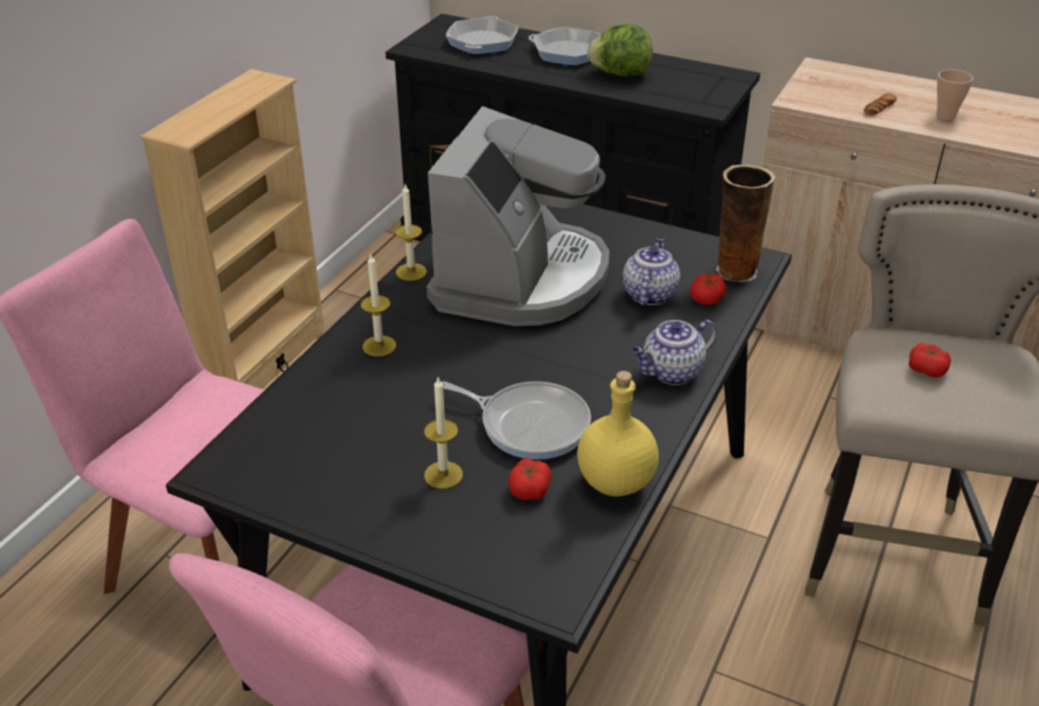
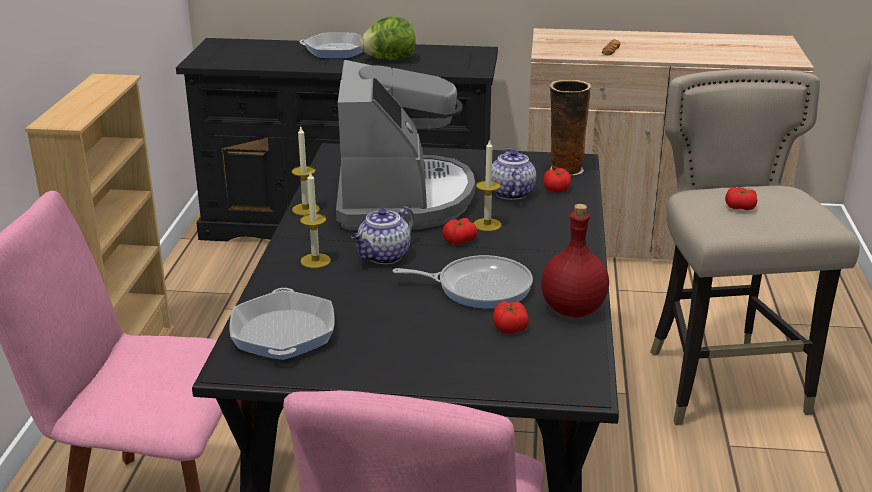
camera: 20 degrees left, 10 degrees down
(443, 475) = (434, 332): candle -> candle (487, 225)
(482, 42) = (257, 52): frying pan -> frying pan (283, 333)
(549, 351) = (459, 240): none -> tomato
(617, 482) = (574, 309): yellow bottle -> red bottle
(671, 373) = (564, 237): teapot -> teapot (383, 256)
(945, 116) = (660, 50): cup -> none

